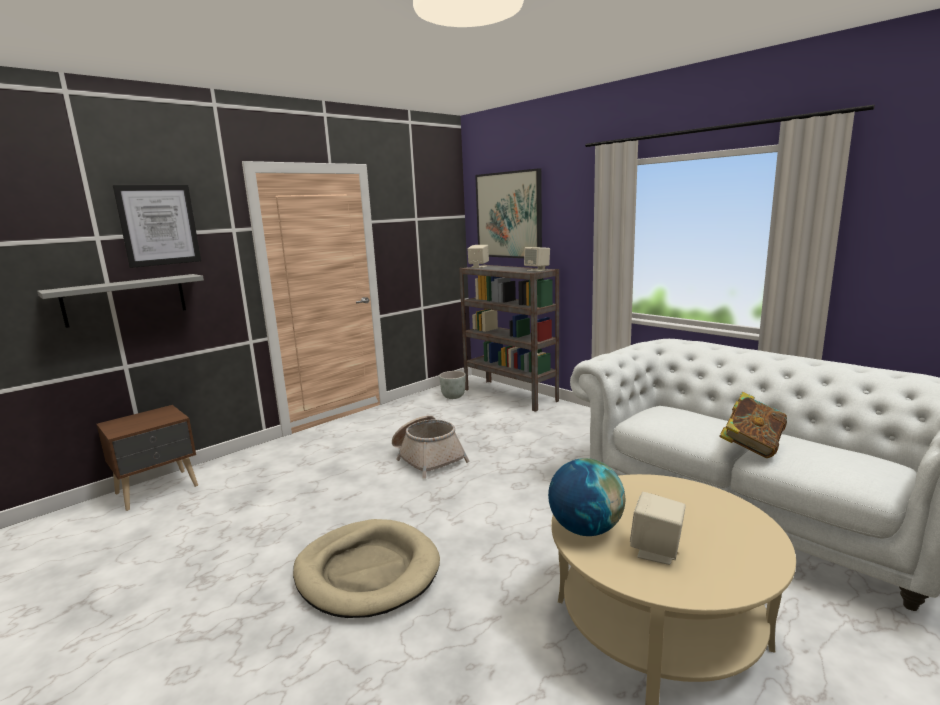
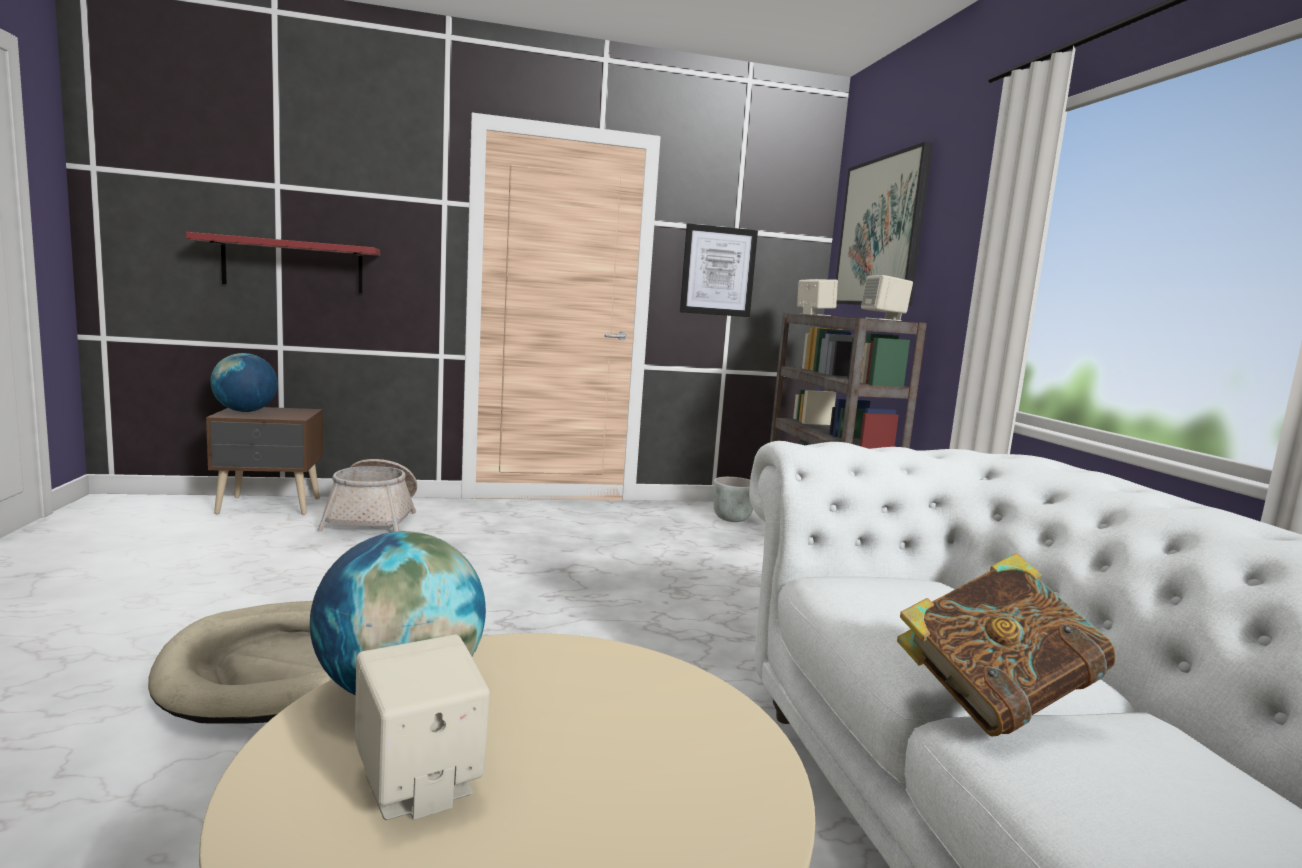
camera: 30 degrees right, 5 degrees down
(123, 425) = (245, 411): none -> globe
(125, 300) = (293, 265): grey shelf -> red shelf
(159, 225) = (349, 181): picture -> picture (718, 271)
(427, 458) = (578, 573): basket -> basket (374, 518)

